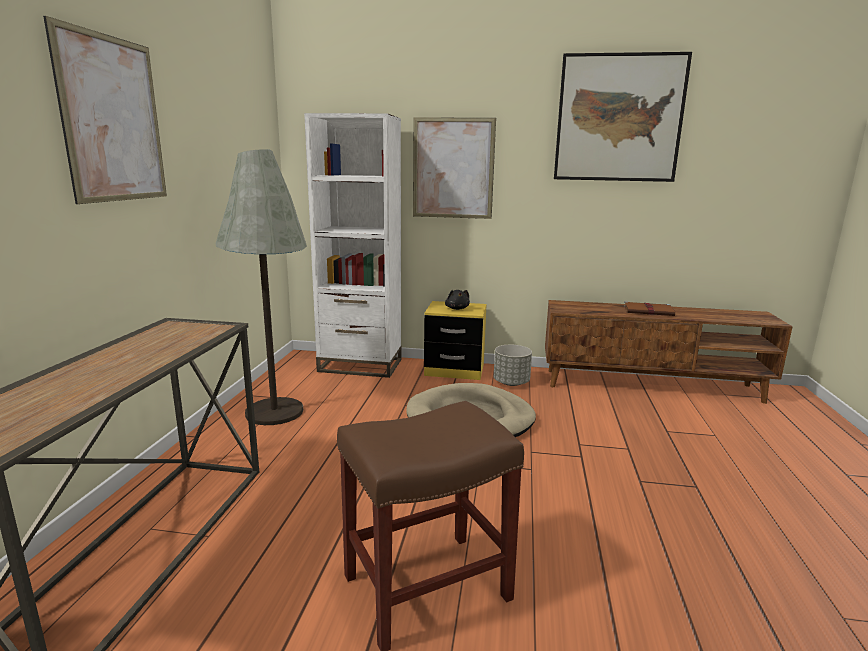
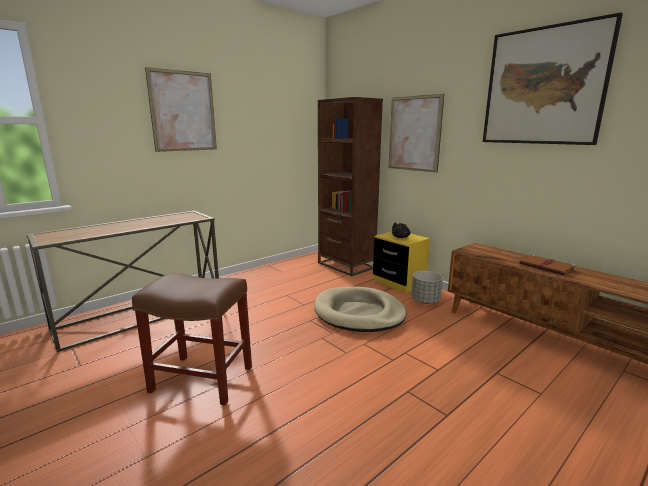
camera: 40 degrees right, 0 degrees up
(274, 412) = (267, 277): grey floor lamp -> none
(360, 365) = (346, 265): white bookcase -> brown bookcase

